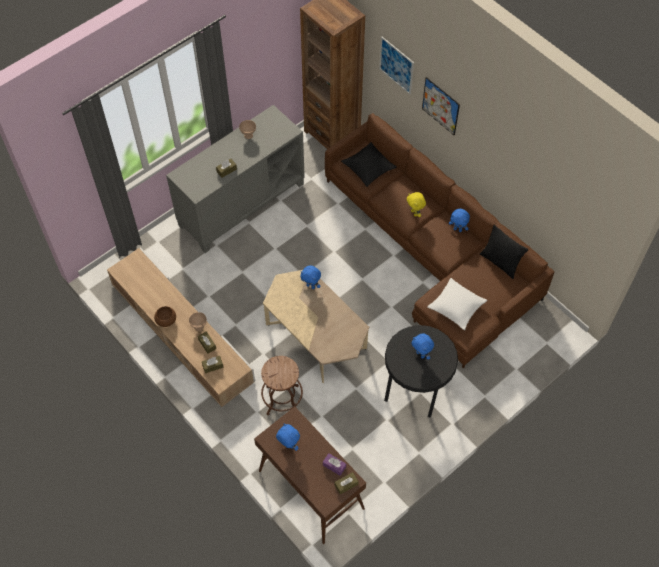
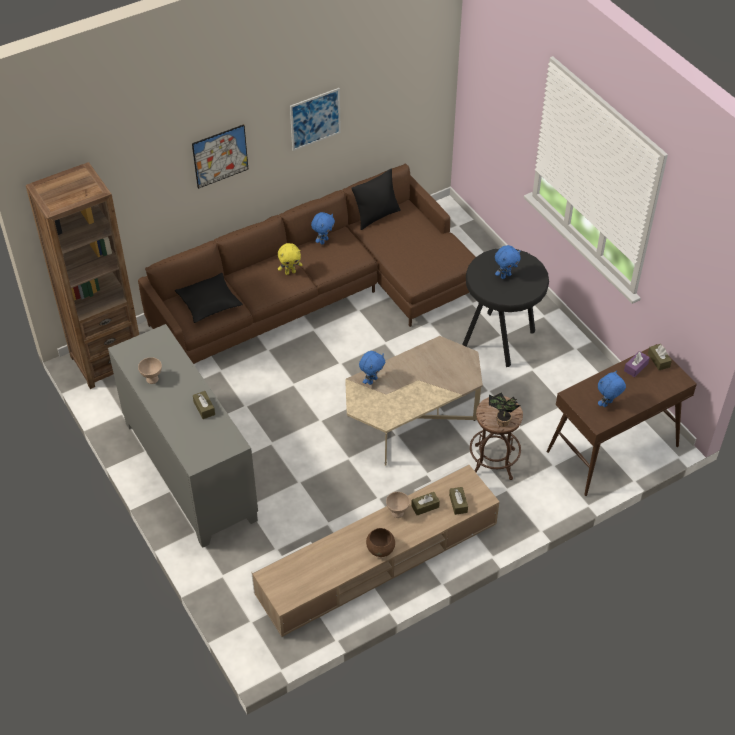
camera: 80 degrees left, 10 degrees down
(270, 374) = (501, 422): none -> potted plant
(396, 65) = (146, 177): picture -> picture (315, 119)
(456, 307) = (427, 259): white pillow -> none

